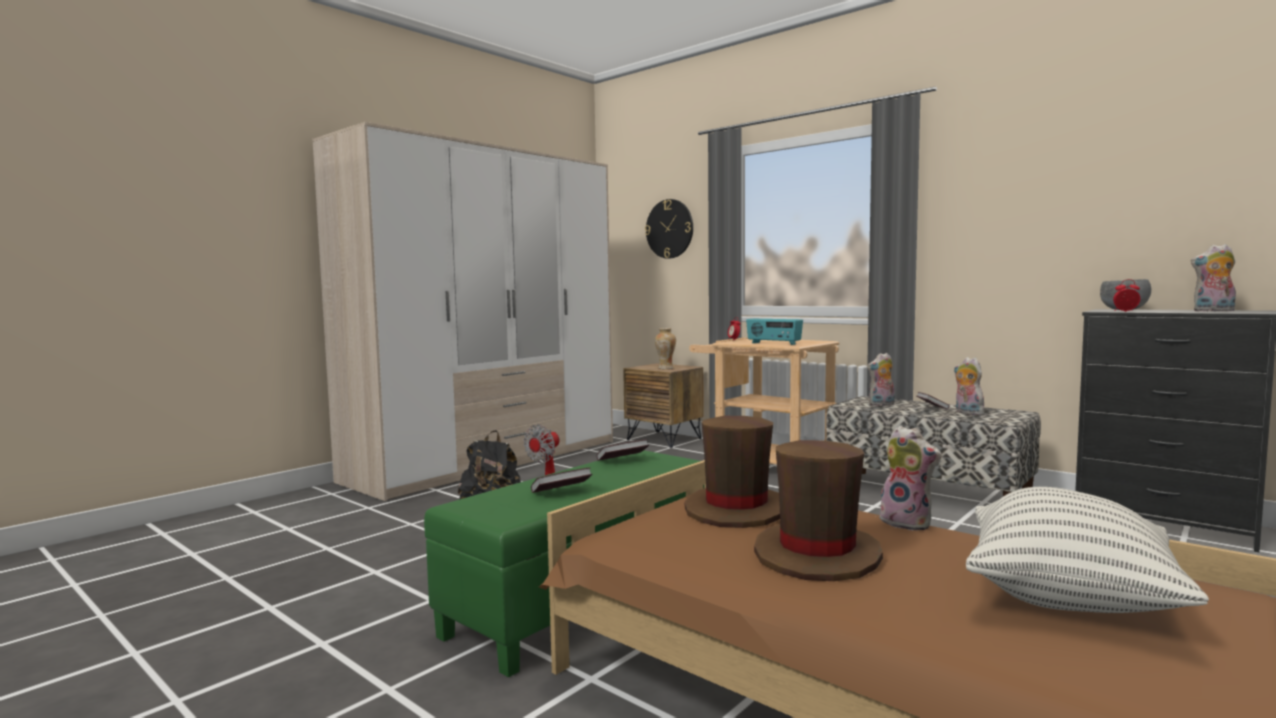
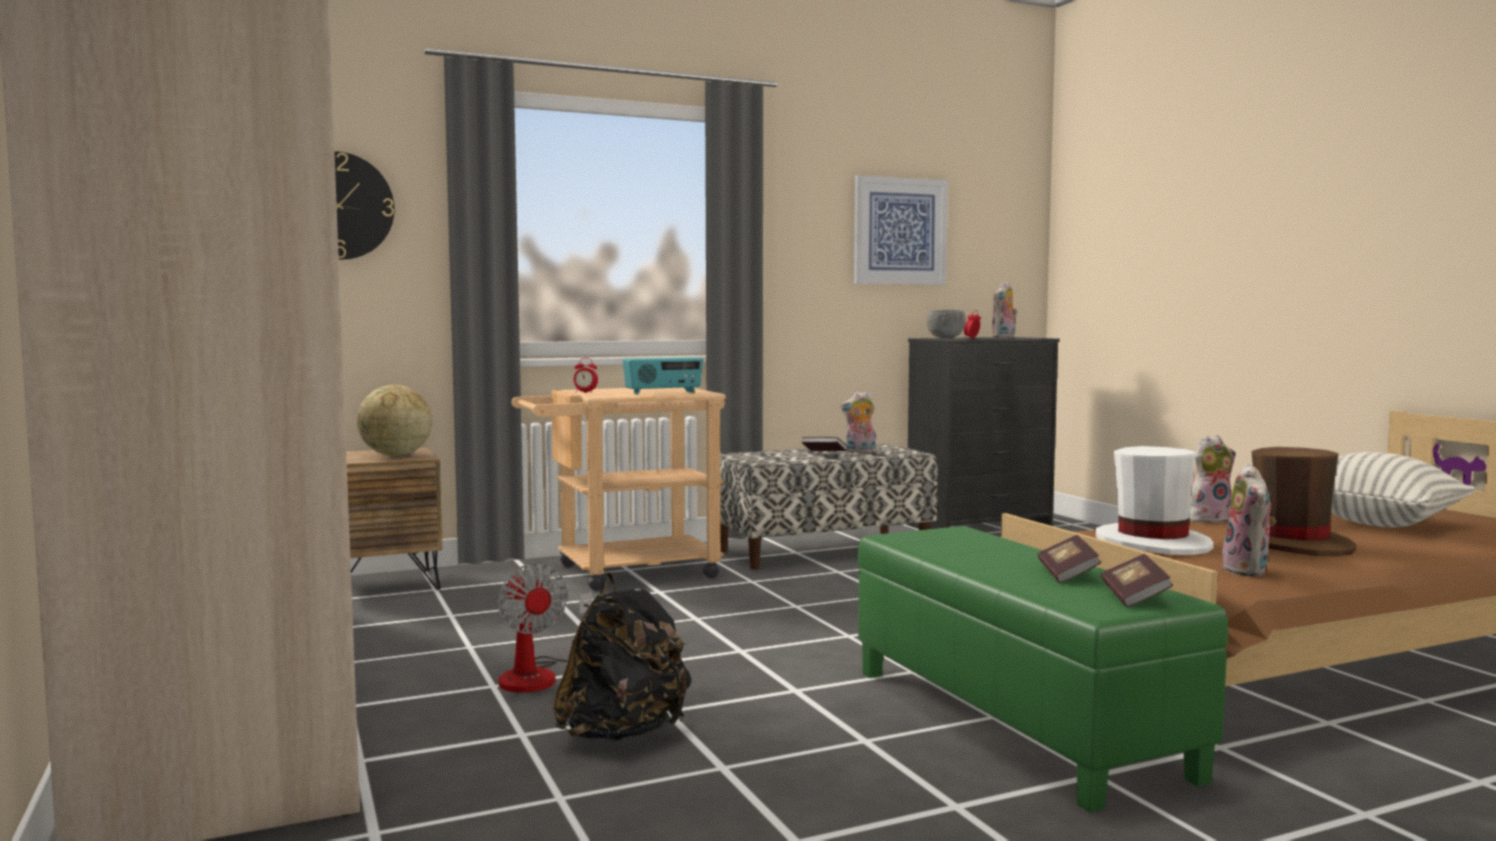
camera: 65 degrees left, 0 degrees up
(622, 460) = (929, 544): book -> book (1134, 597)
(665, 368) = (395, 455): vase -> globe
(736, 510) = (1152, 543): brown hat -> white hat
(881, 404) = (776, 457): plush toy -> plush toy (1249, 571)
(1096, 198) = (900, 231): none -> picture

